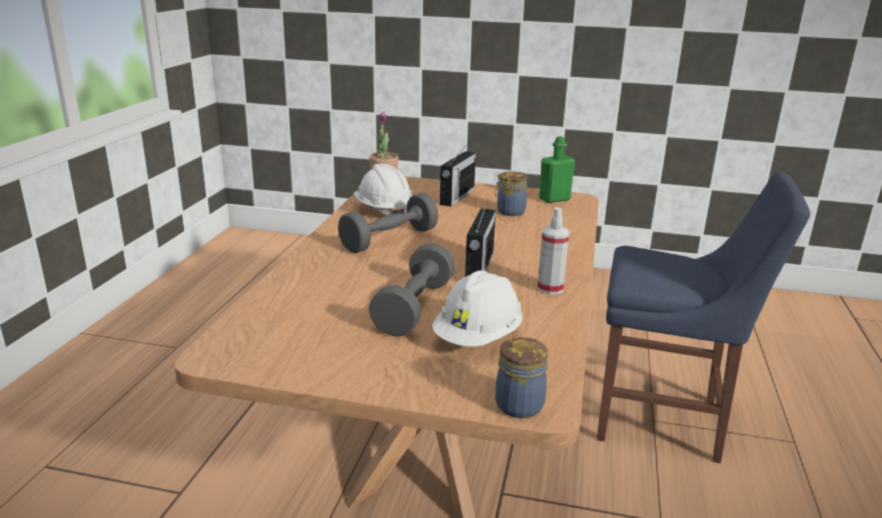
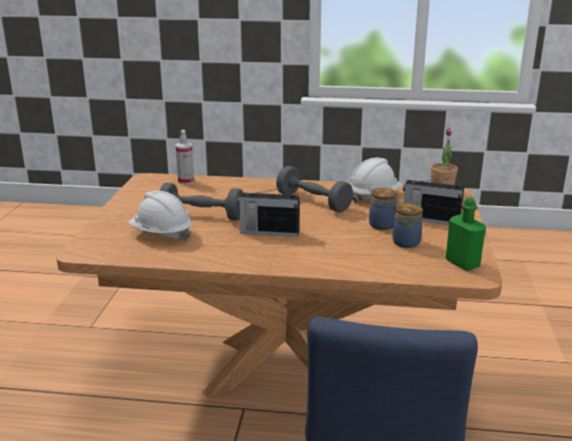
camera: 85 degrees right, 0 degrees up
(520, 404) = (85, 246): jar -> jar (383, 225)
(550, 288) = (238, 257): spray bottle -> spray bottle (186, 181)

